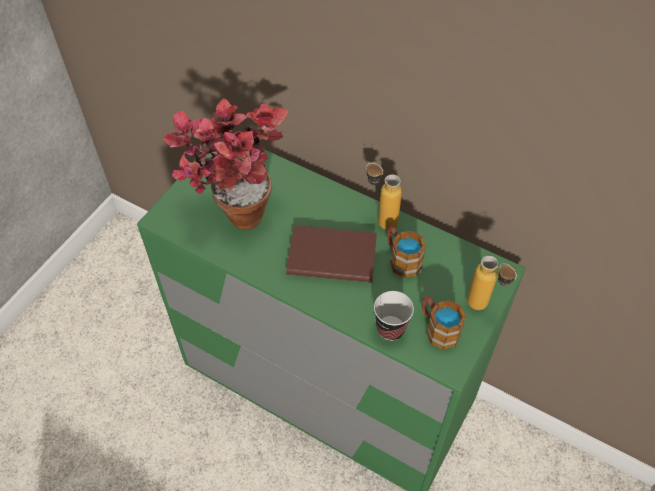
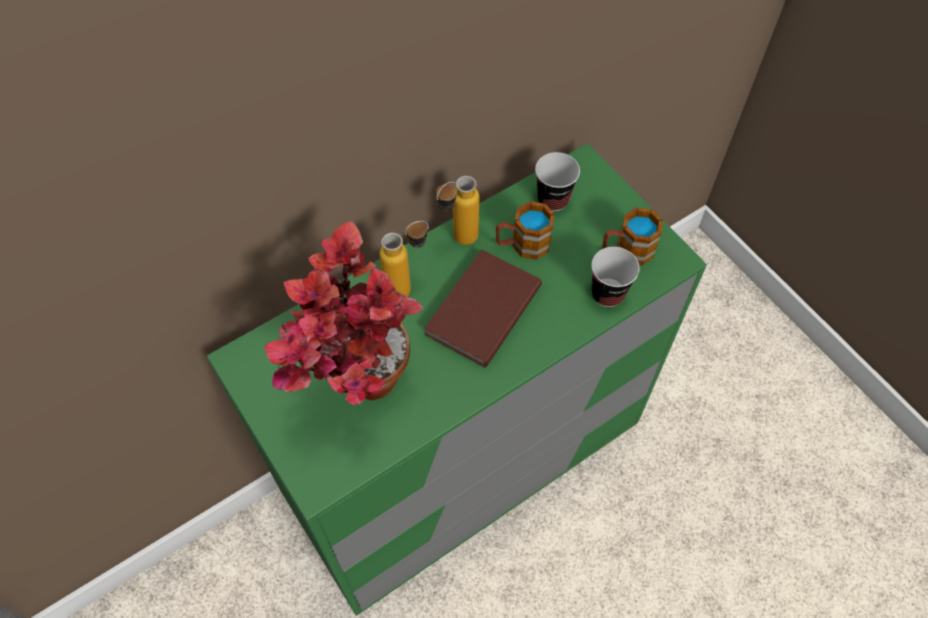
camera: 65 degrees left, 5 degrees up
(454, 264) = (553, 199): none -> cup
(484, 307) = (619, 199): bottle -> bottle (408, 287)

